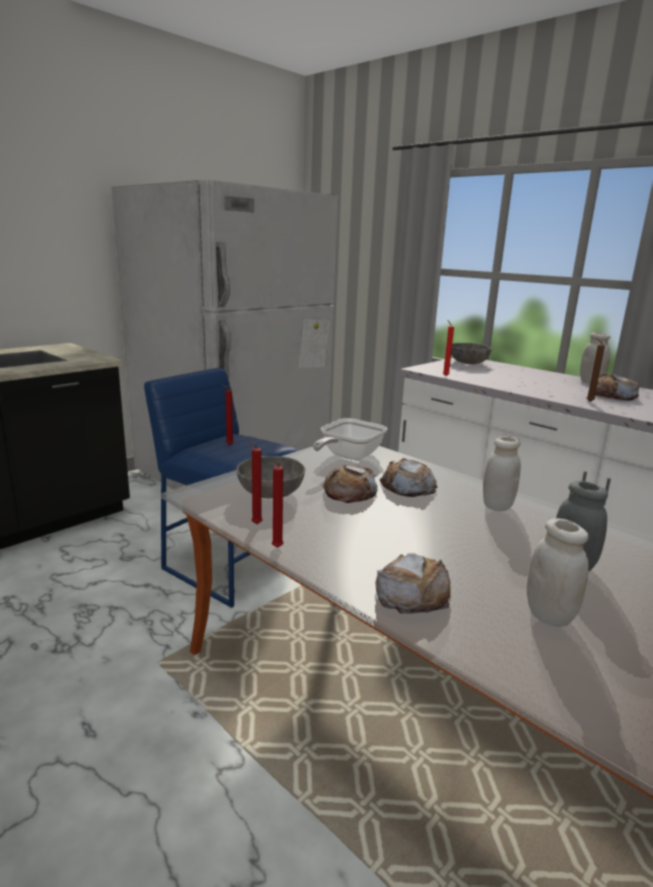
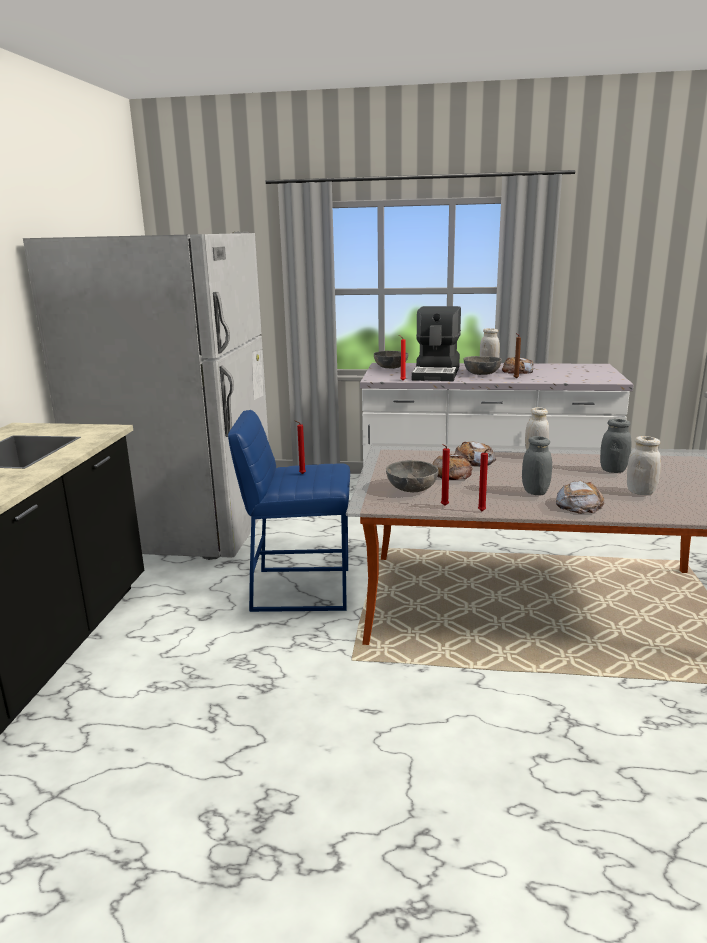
camera: 35 degrees left, 0 degrees up
(348, 456) = (404, 455): frying pan -> none
(393, 550) = (535, 492): none -> grey jar
(503, 377) = (437, 373): none -> coffee machine
(557, 388) = (481, 374): none -> grey bowl

